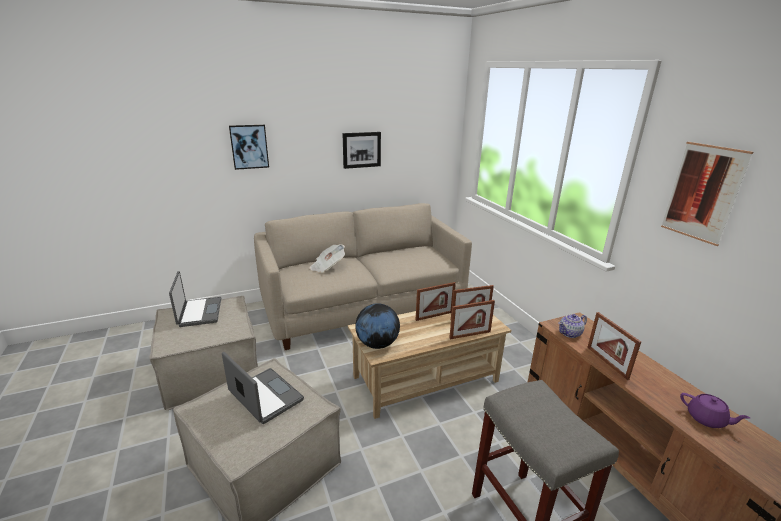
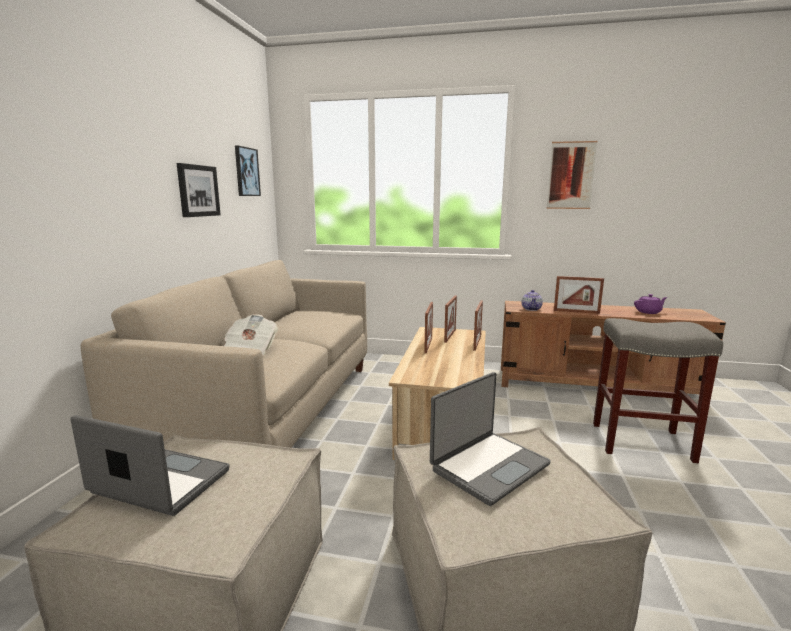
camera: 55 degrees left, 10 degrees down
(249, 146) = (50, 168): picture -> picture (246, 172)
(264, 397) = (488, 466): laptop -> laptop turned 150 degrees clockwise
(377, 344) = (447, 378): globe -> none

